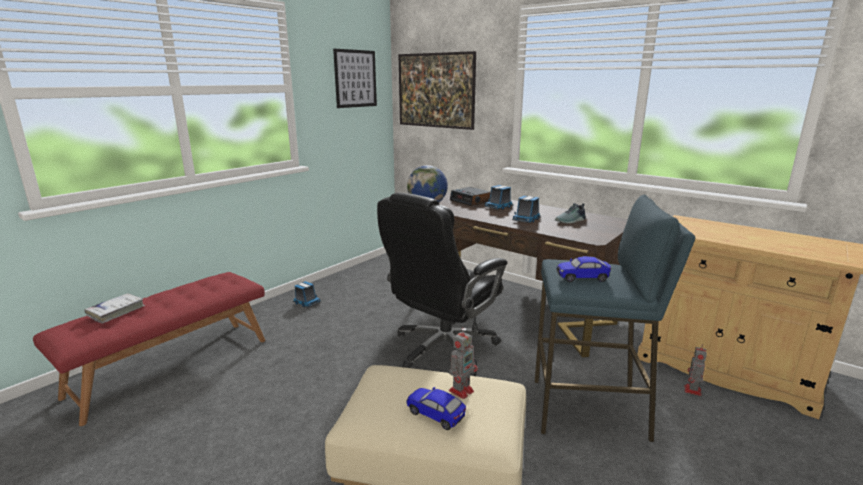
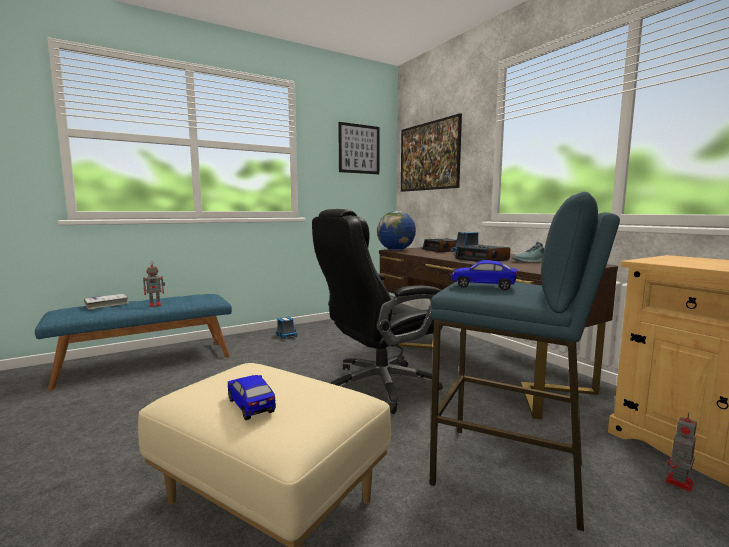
camera: 20 degrees right, 10 degrees down
(171, 366) = (147, 363): red bench -> blue bench
(462, 390) = (303, 391): toy robot -> toy robot (156, 305)
(526, 220) = (483, 259): toy truck -> alarm clock

